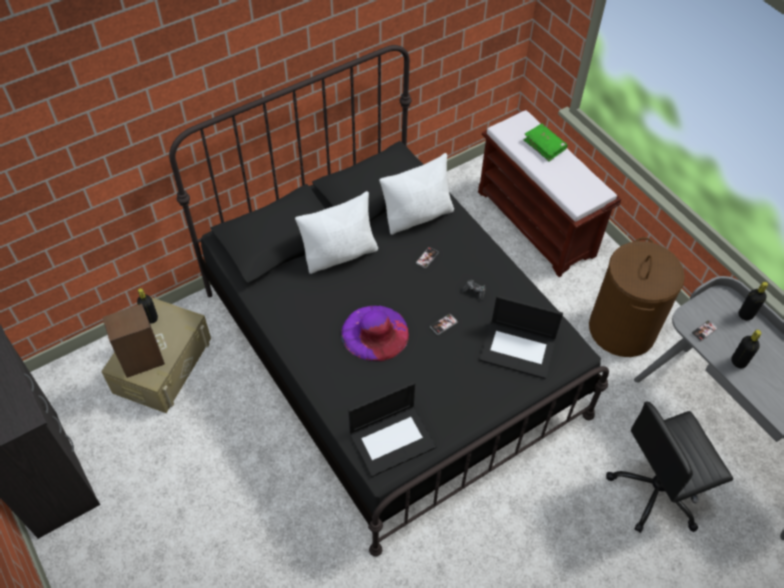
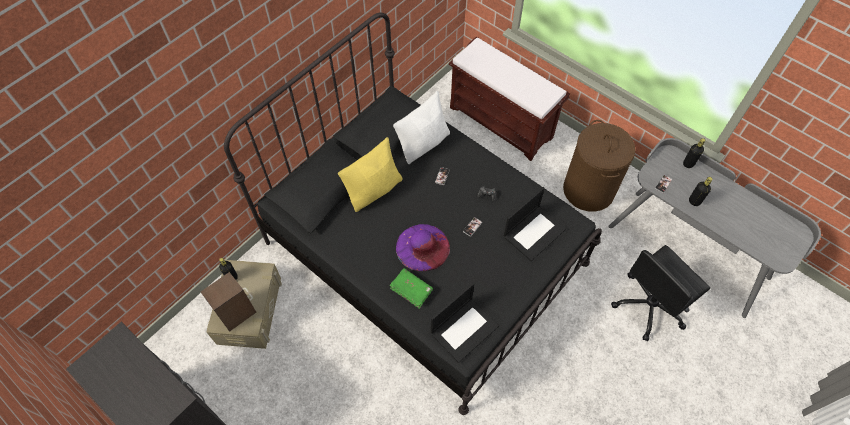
camera: 15 degrees left, 5 degrees up
(340, 254) = (374, 190): white pillow -> yellow pillow
(518, 349) = (534, 232): laptop -> laptop turned 45 degrees counterclockwise
(544, 146) = (501, 63): green book -> green book (411, 290)

